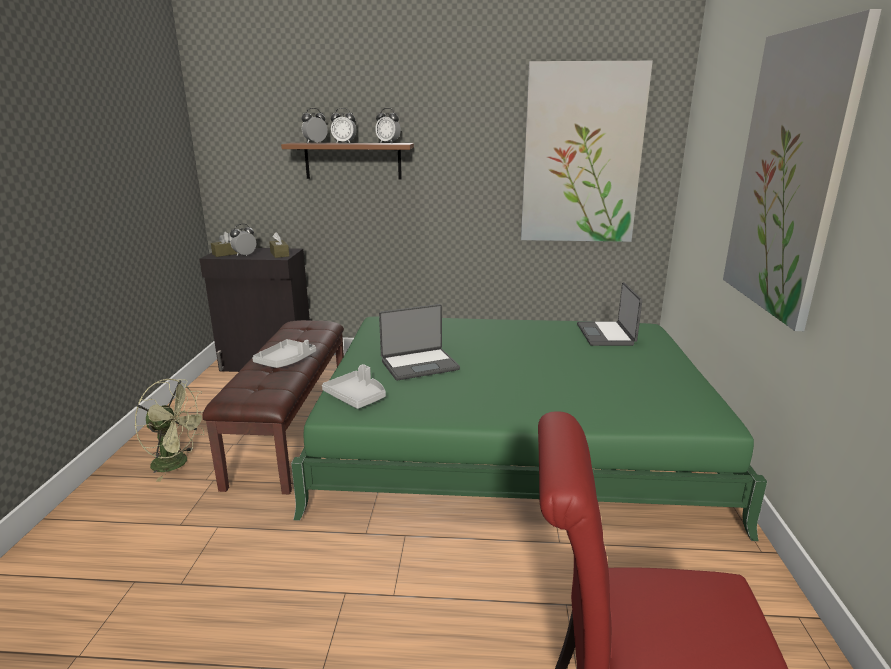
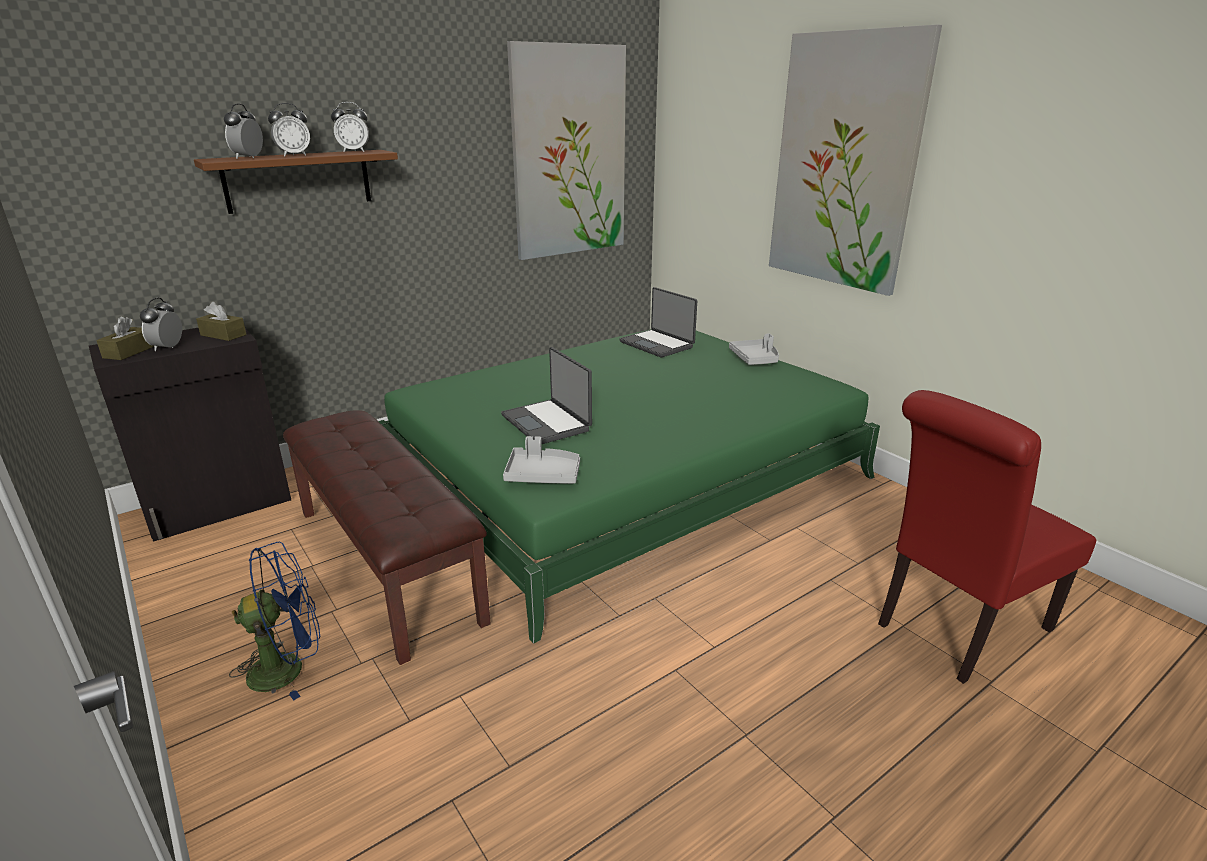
camera: 40 degrees left, 5 degrees up
(177, 463) = (288, 667): green fan -> blue fan
(286, 361) = (388, 470): grey tray -> grey tray (755, 359)
(419, 365) = (547, 423): laptop -> laptop turned 120 degrees clockwise

